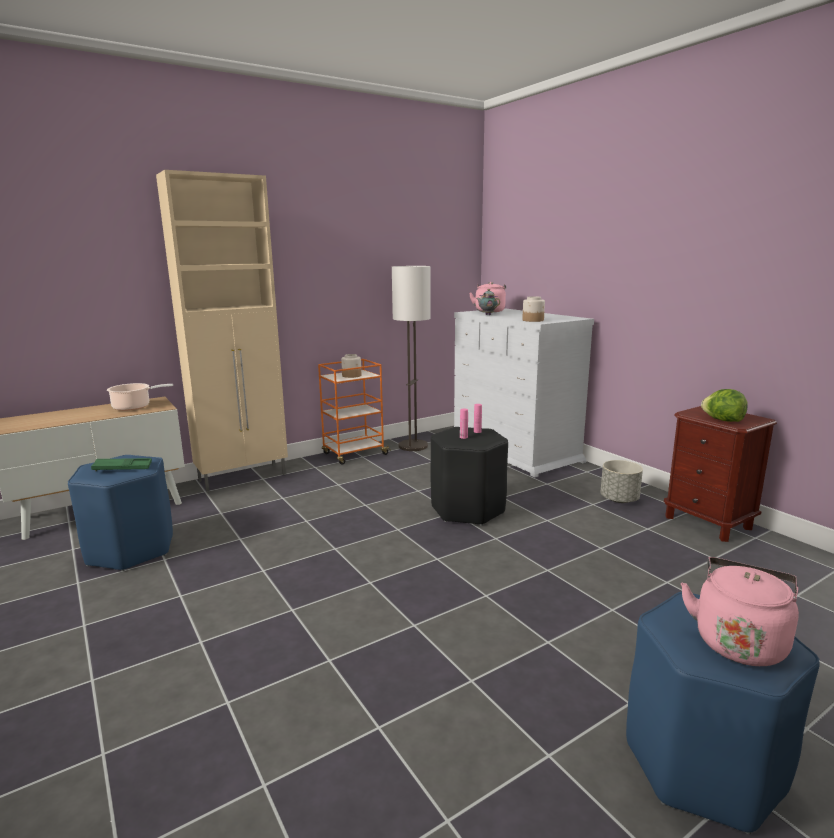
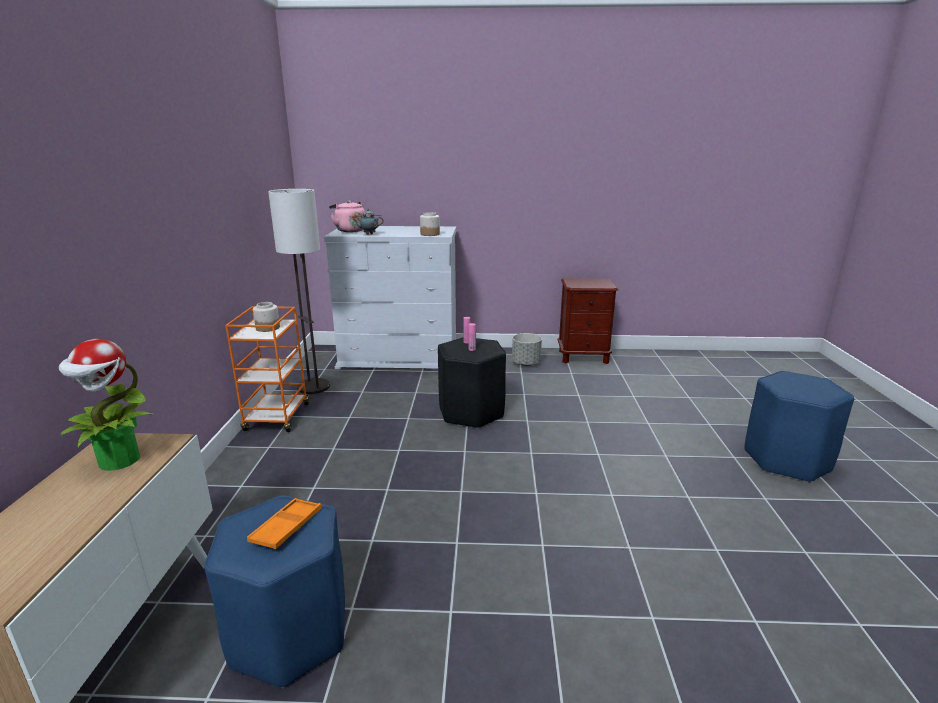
camera: 55 degrees left, 5 degrees up
(123, 468) = (287, 527): green tray -> orange tray
(134, 407) = (118, 461): cooking pot -> potted plant
(244, 477) = (214, 497): beige cabinet -> none
(722, 420) = (597, 285): lettuce -> none
(738, 641) = (812, 385): pink kettle -> none

